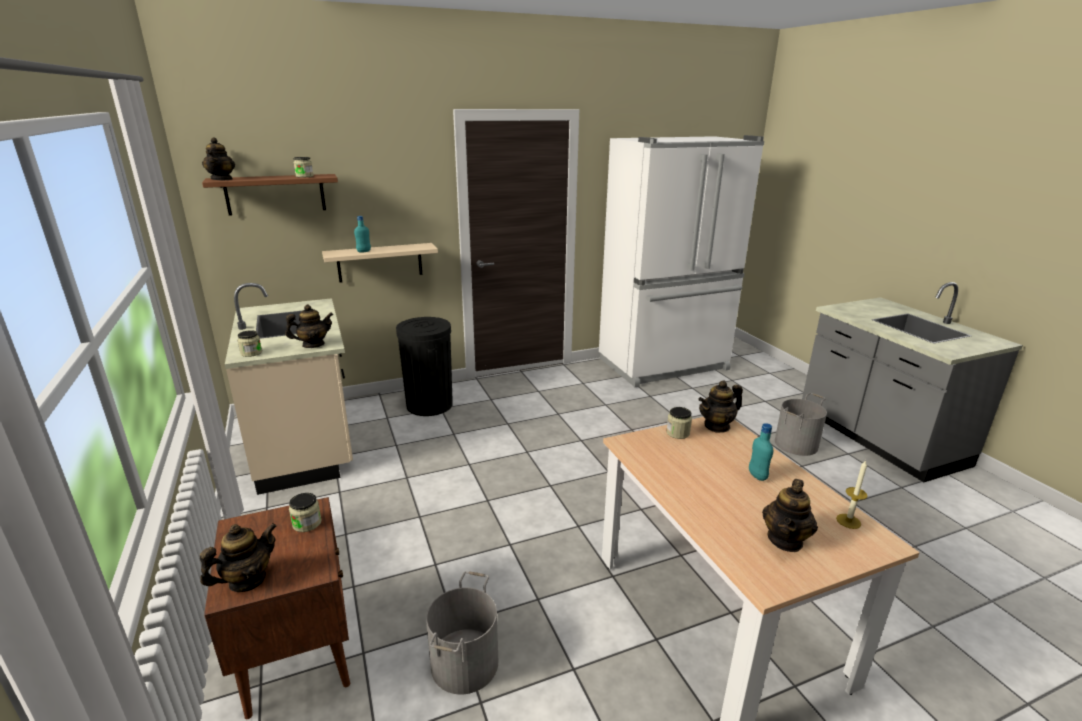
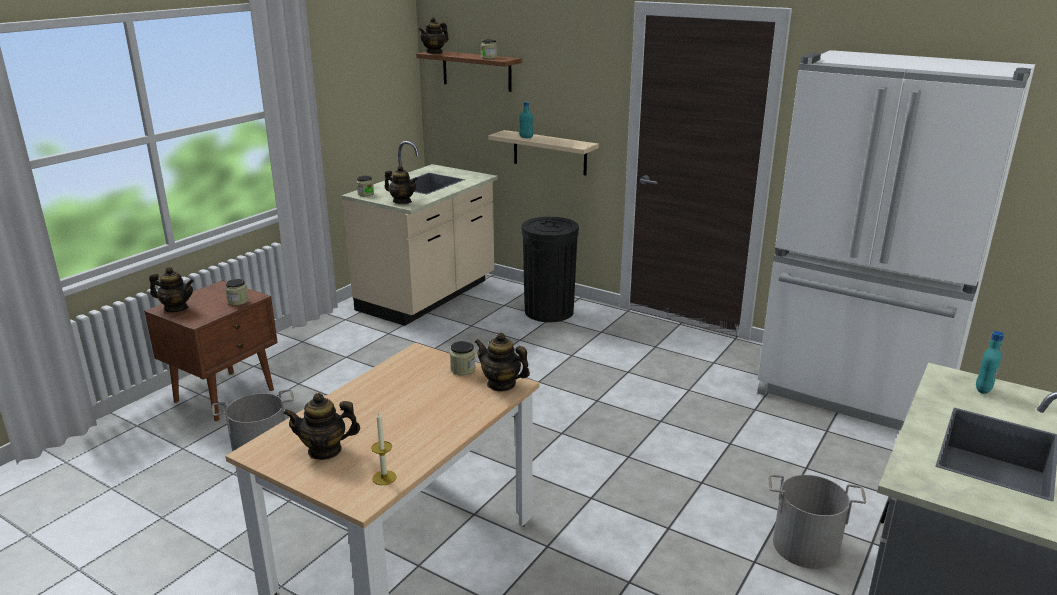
camera: 55 degrees right, 0 degrees up
(757, 476) = (422, 420): turquoise bottle -> turquoise bottle (983, 389)

